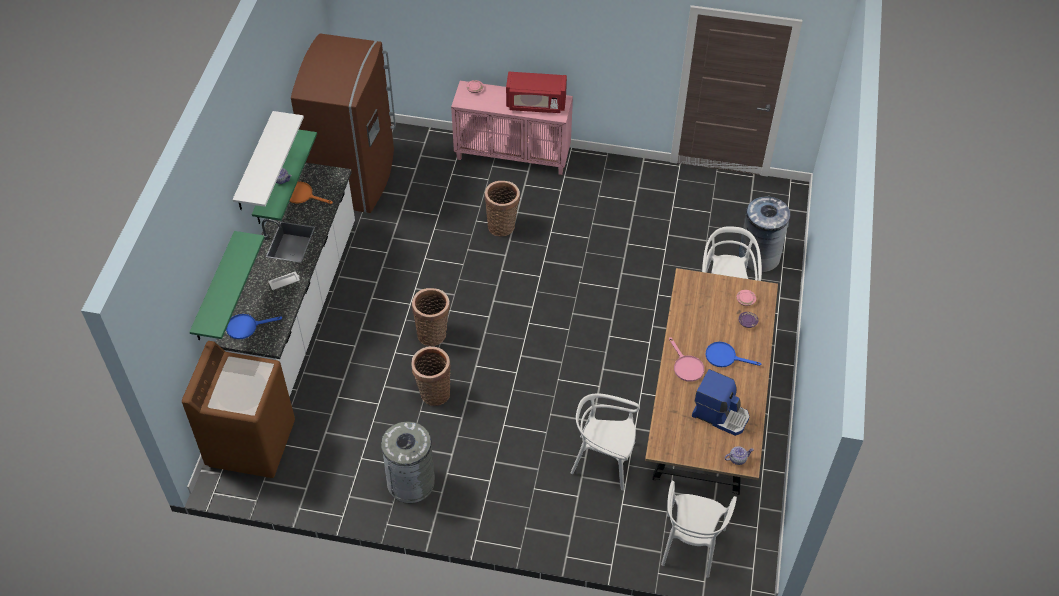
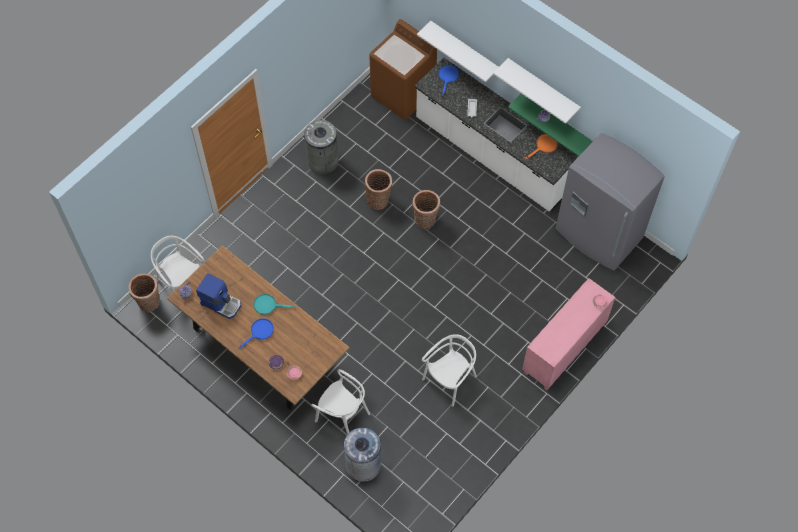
camera: 120 degrees right, 10 degrees up
(215, 288) = (464, 49): green shelf -> white shelf
(355, 177) = (598, 235): brown fridge -> grey fridge
(502, 225) = (496, 307): basket -> basket (149, 303)
(536, 104) = (559, 336): red microwave -> none
(603, 460) = (268, 267): white chair -> white chair (450, 380)
(686, 366) = (268, 305): pink frying pan -> turquoise frying pan
(720, 414) = (221, 303): coffee machine -> coffee machine turned 120 degrees counterclockwise

